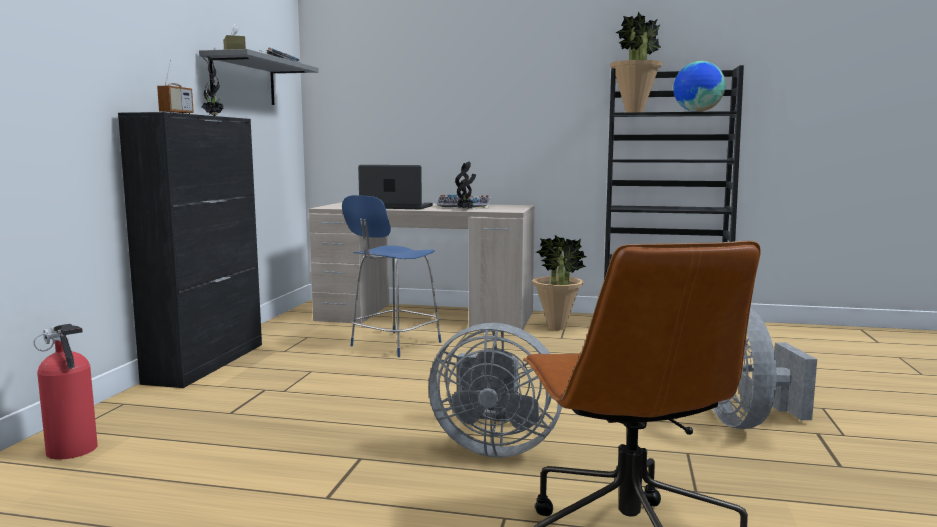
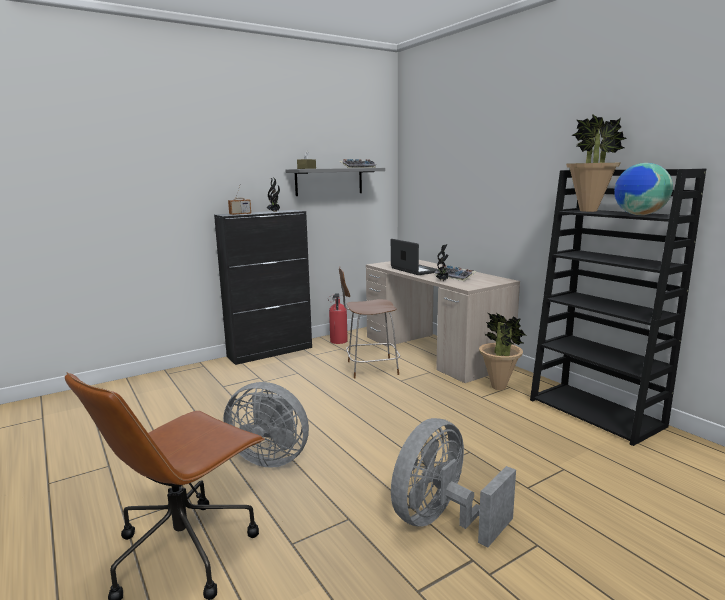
camera: 45 degrees right, 5 degrees up
(73, 451) = (149, 385): fire extinguisher -> fire extinguisher (338, 341)
(393, 345) = (370, 368): blue chair -> brown chair
(493, 446) = (270, 457): grey fan -> grey fan turned 45 degrees counterclockwise

